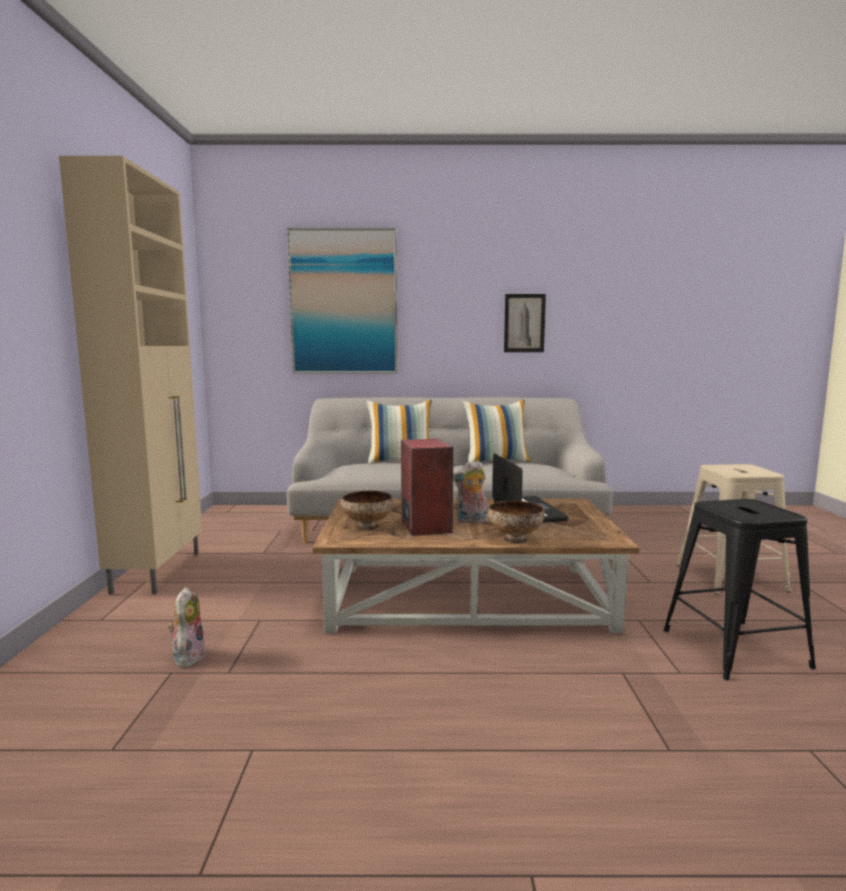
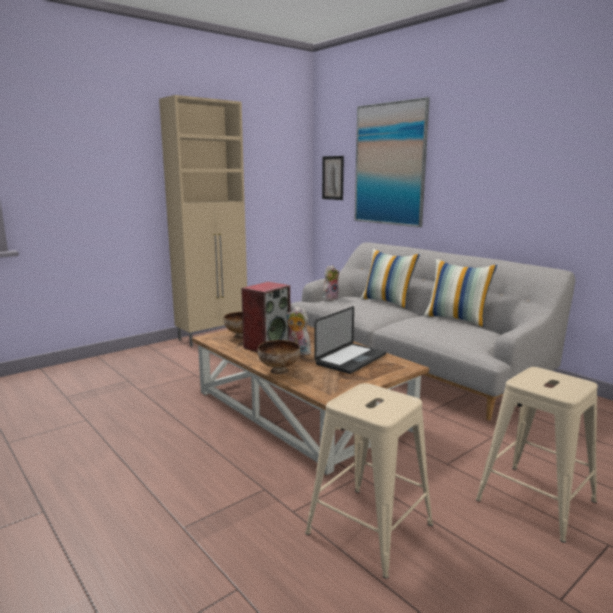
camera: 50 degrees right, 5 degrees up
(188, 657) = (143, 377): plush toy -> plush toy (330, 299)
(524, 323) = (534, 185): picture -> picture (333, 178)
(735, 648) = (370, 529): black stool -> beige stool

